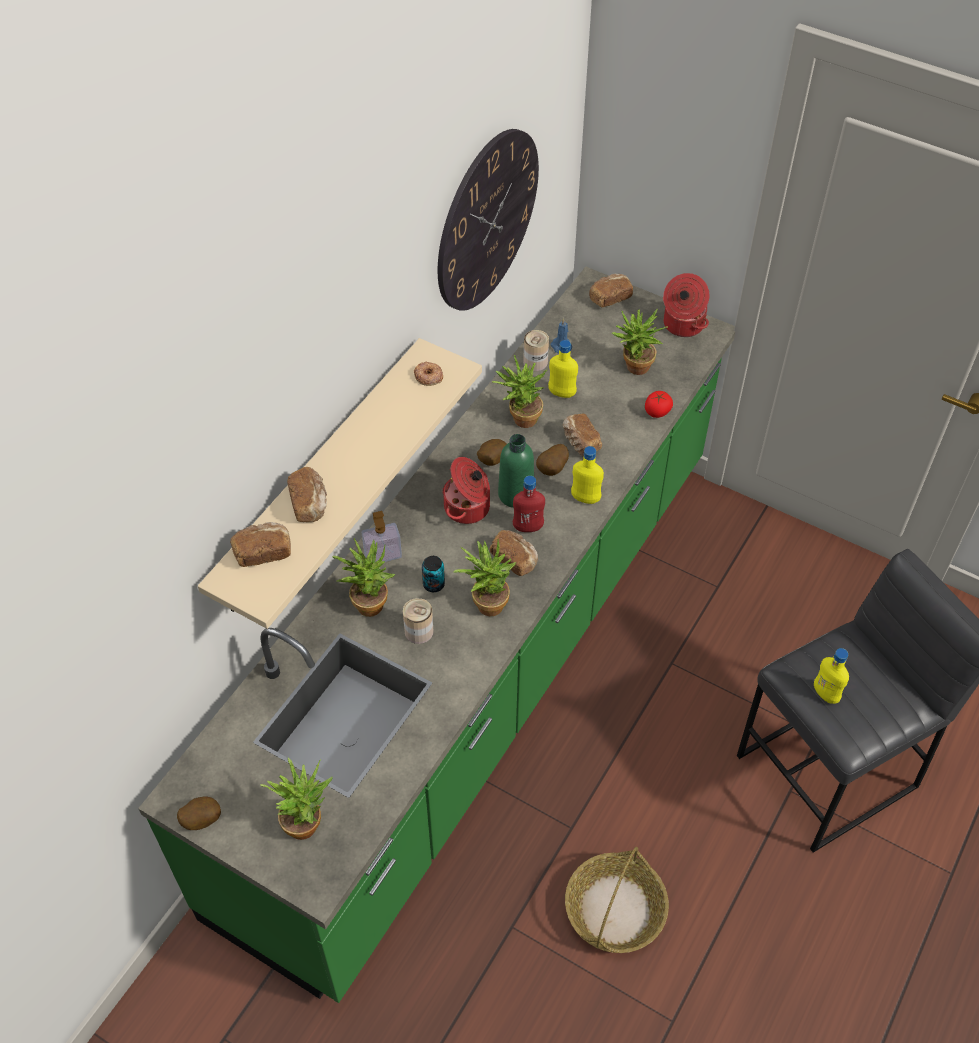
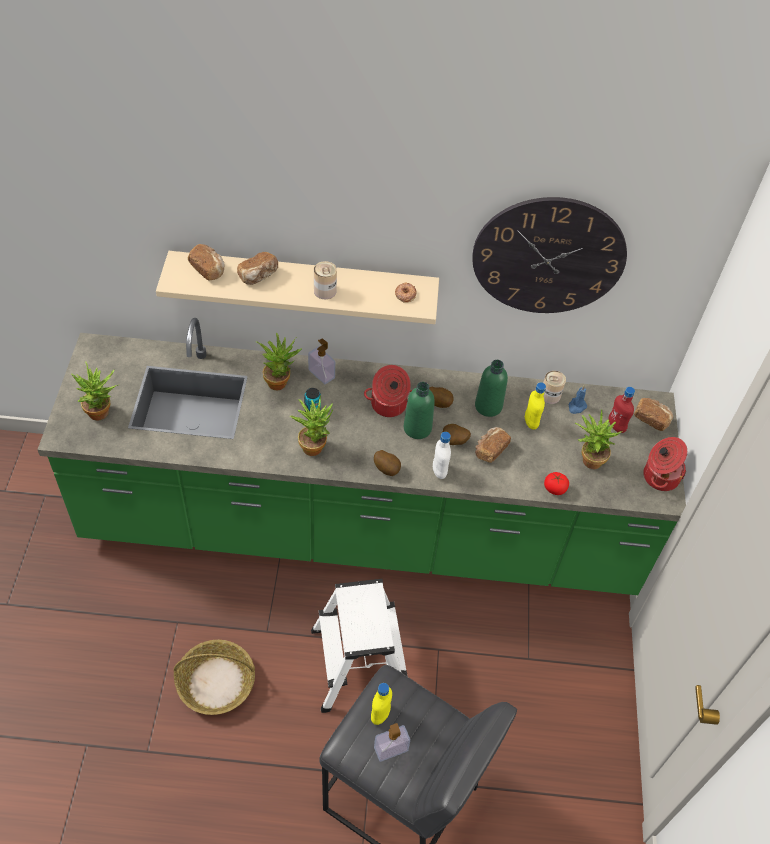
camera: 60 degrees right, 0 degrees up
(201, 819) = (84, 363): potato -> potato (387, 469)
(419, 631) = (270, 416): can -> can (325, 291)
(514, 559) = (359, 447): bread -> none
(520, 419) = (488, 406): potted plant -> green bottle
(528, 527) = (392, 445): red bottle -> red bottle (616, 426)
(585, 498) = (439, 471): yellow bottle -> white bottle
(657, 746) = (360, 665): none -> white step ladder
(868, 700) = (391, 749): none -> soap dispenser

